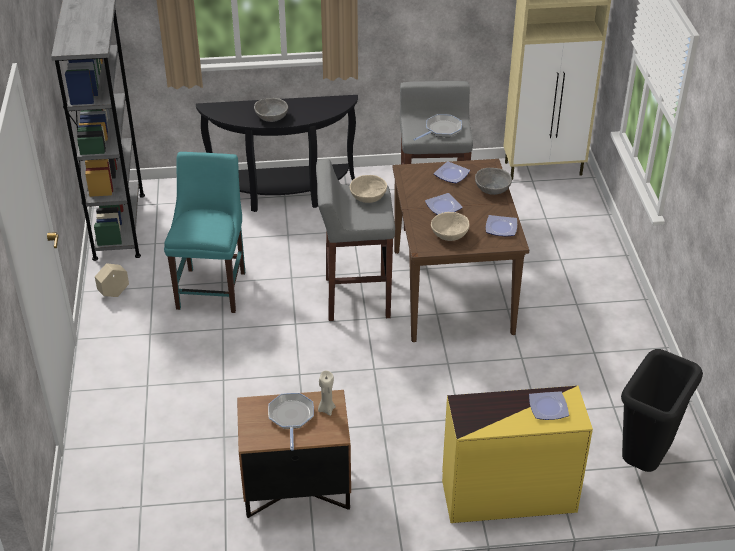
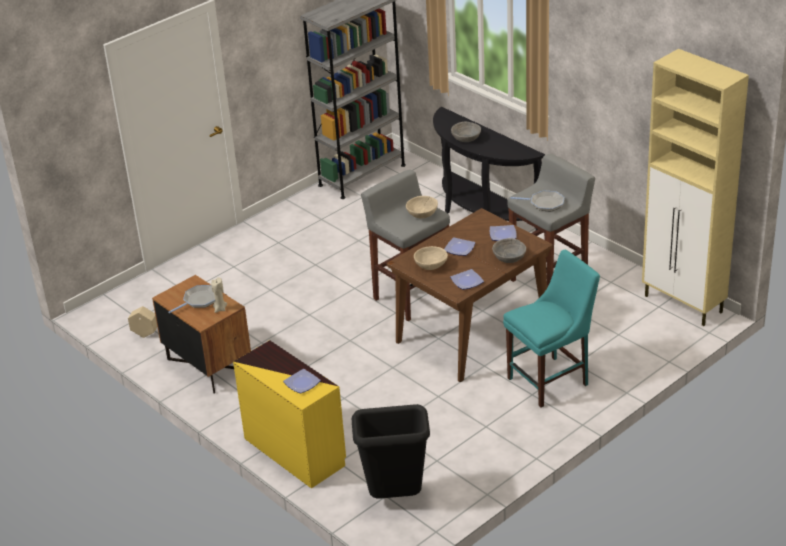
camera: 55 degrees right, 5 degrees down
(114, 293) = (298, 210): beige planter -> beige planter (145, 334)
(213, 287) = (349, 240): turquoise chair -> turquoise chair (551, 380)

